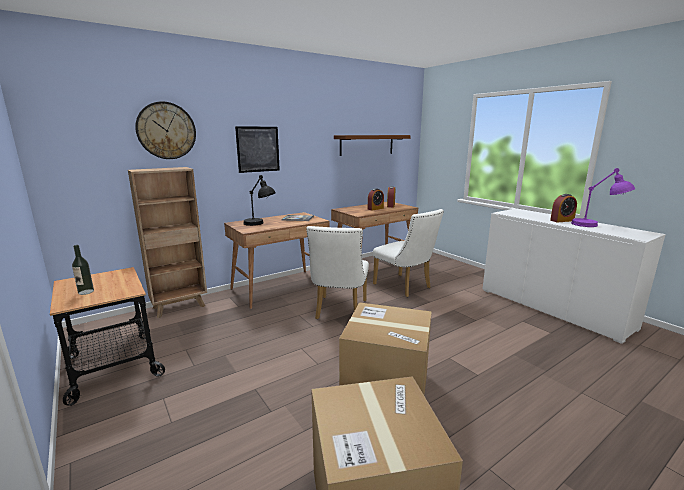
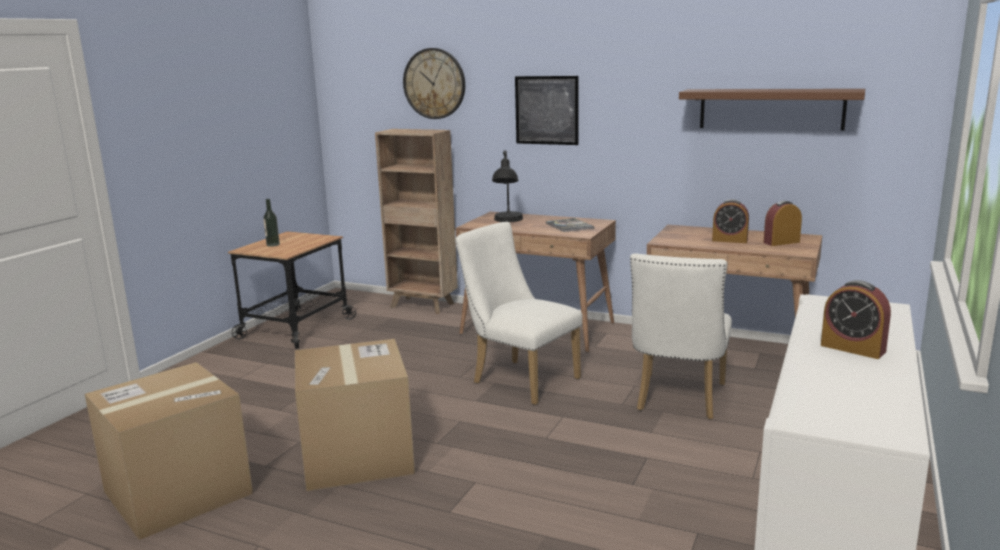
camera: 60 degrees right, 0 degrees up
(339, 311) = (519, 379): white chair -> white chair turned 60 degrees clockwise
(596, 225) = (867, 380): purple table lamp -> none

